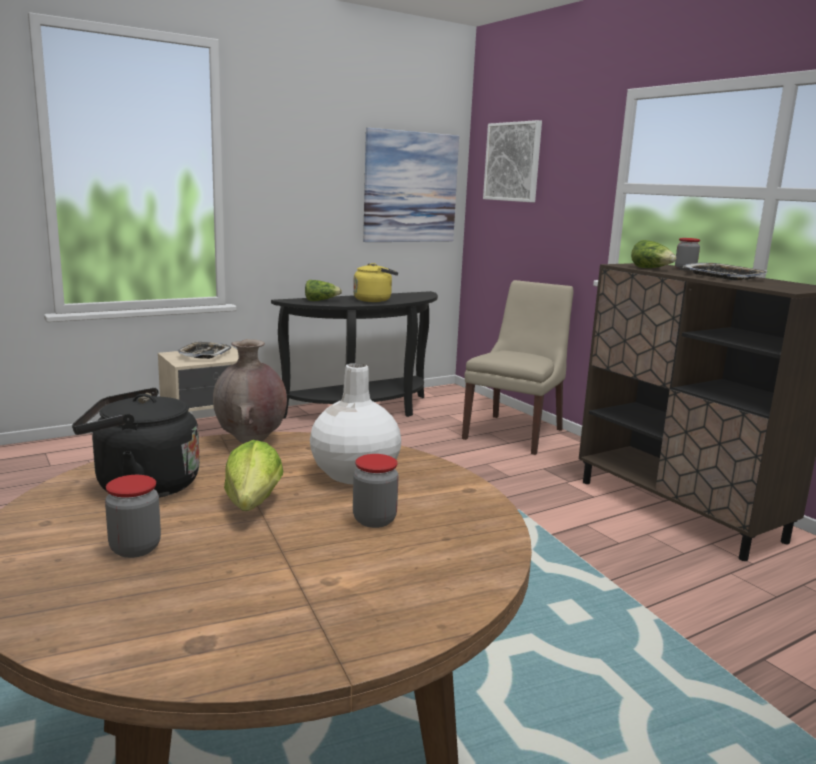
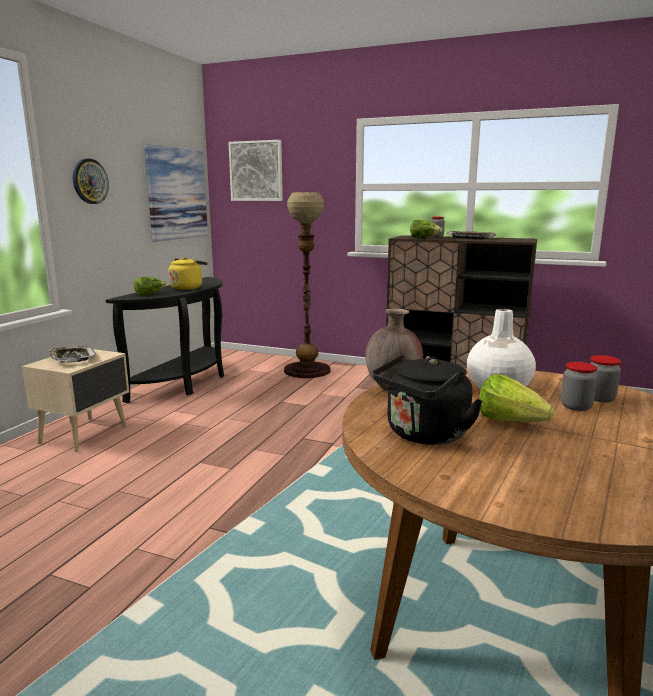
camera: 35 degrees left, 0 degrees up
(135, 548) = (535, 466): jar -> jar (599, 398)
(282, 170) = (90, 181): none -> wall clock
(515, 433) = (307, 370): beige chair -> floor lamp

